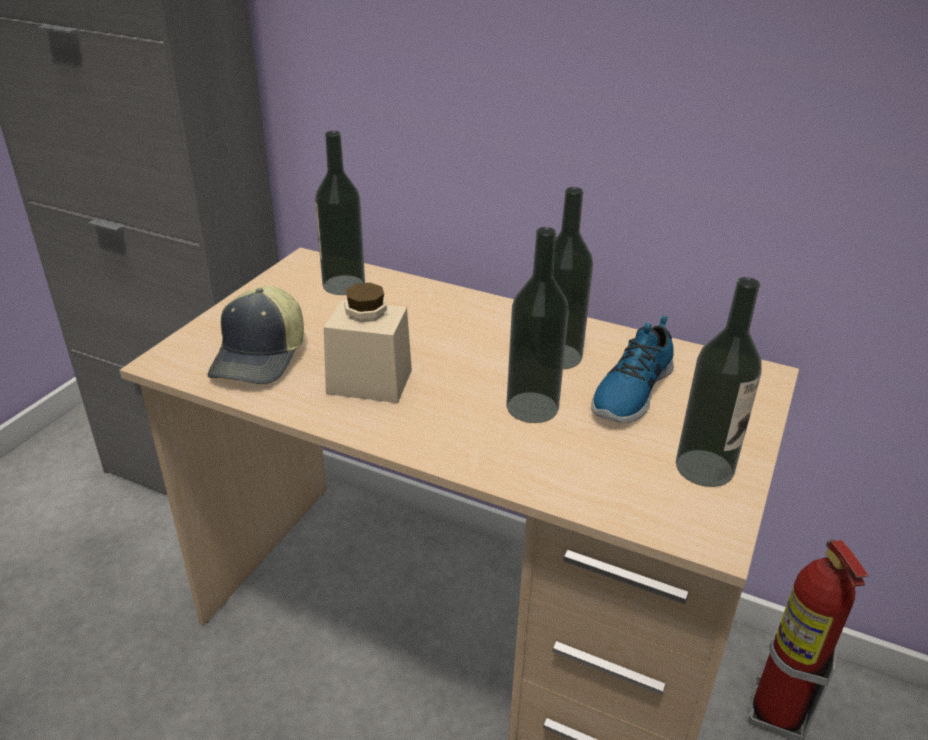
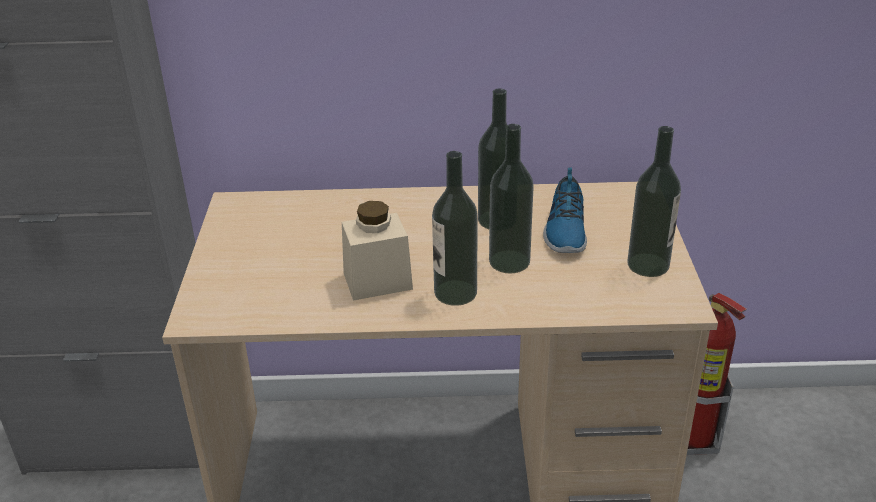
camera: 25 degrees left, 0 degrees up
(261, 357) = (274, 289): cap -> none
(343, 285) = (284, 213): bottle -> bottle (455, 293)

